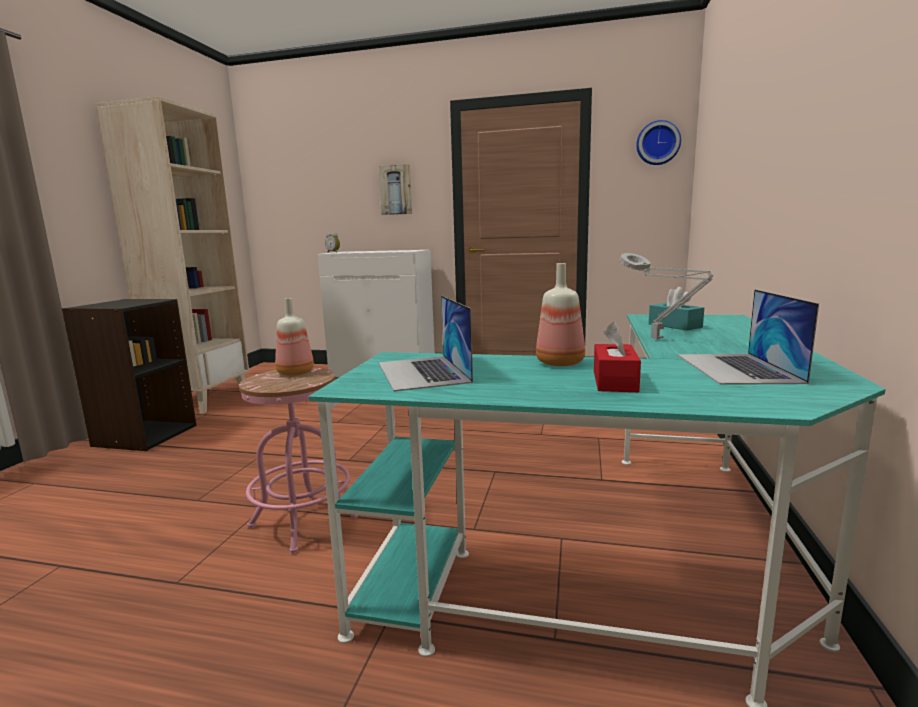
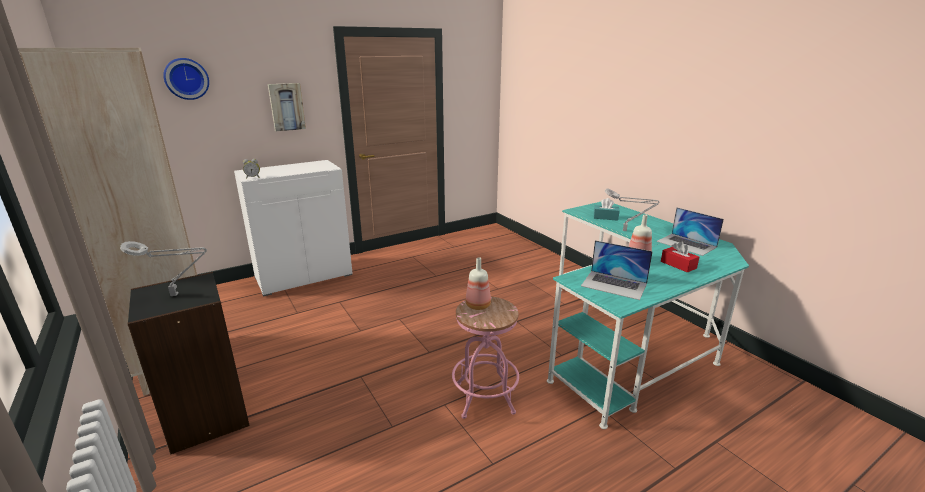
camera: 45 degrees left, 10 degrees up
(122, 303) = (177, 295): none -> grey table lamp
(658, 143) = (481, 72): wall clock -> wall clock (186, 79)

